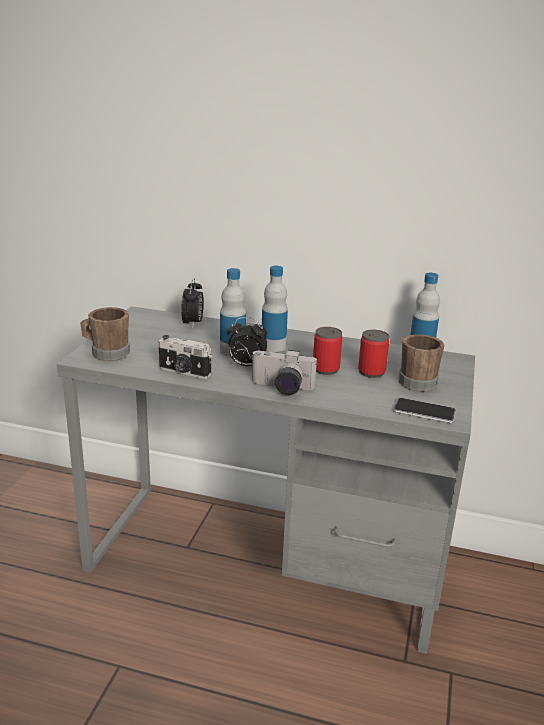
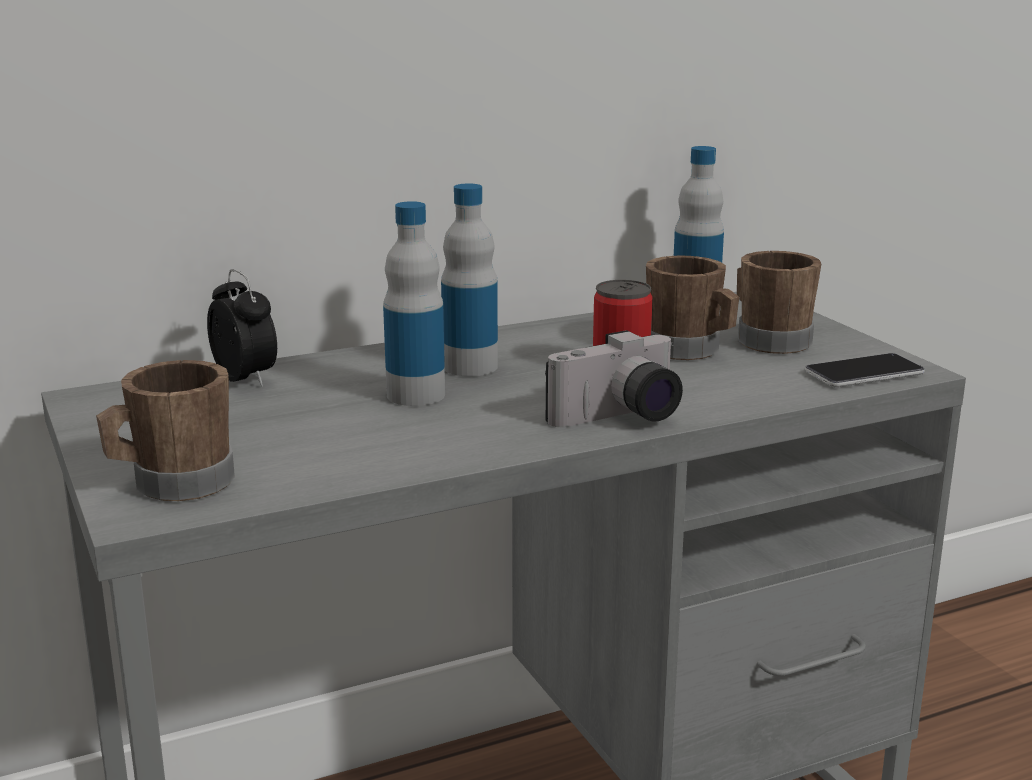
camera: 40 degrees left, 5 degrees down
(184, 372) = (407, 457): camera -> none
(246, 366) = (491, 408): alarm clock -> none
(371, 372) = (689, 350): can -> brown mug

